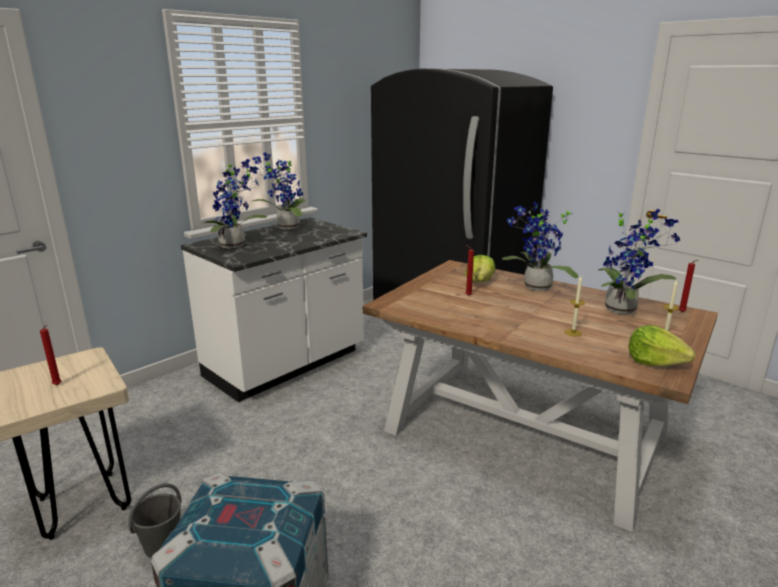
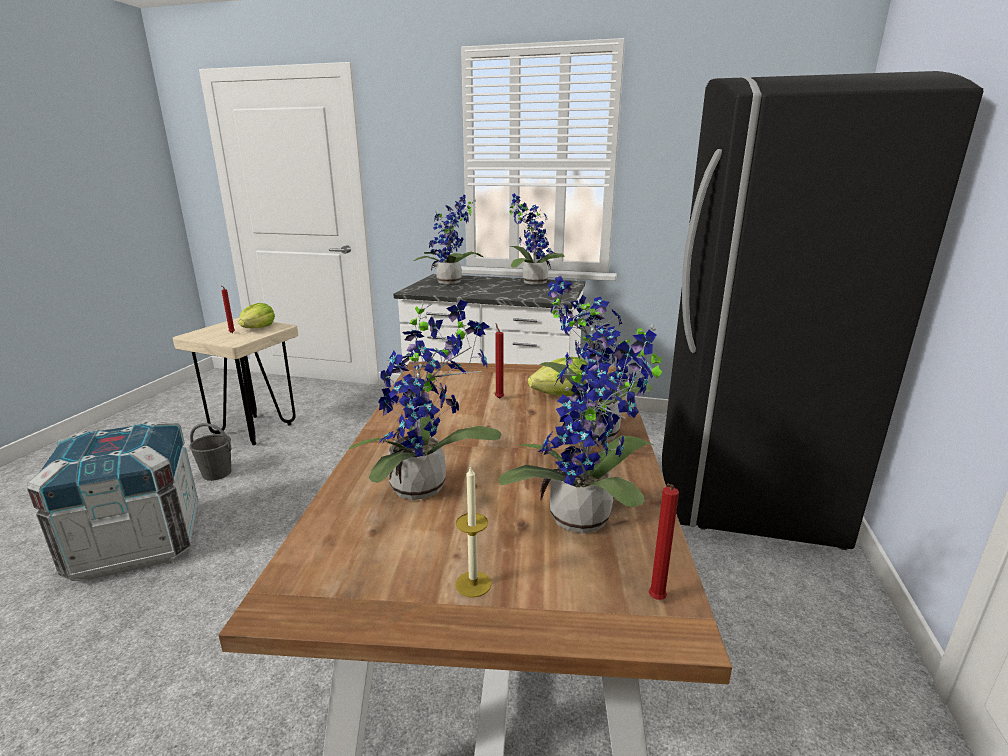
camera: 60 degrees right, 0 degrees up
(573, 333) = (426, 486): candle -> potted plant
(655, 362) = (348, 579): lettuce -> lettuce (258, 328)

